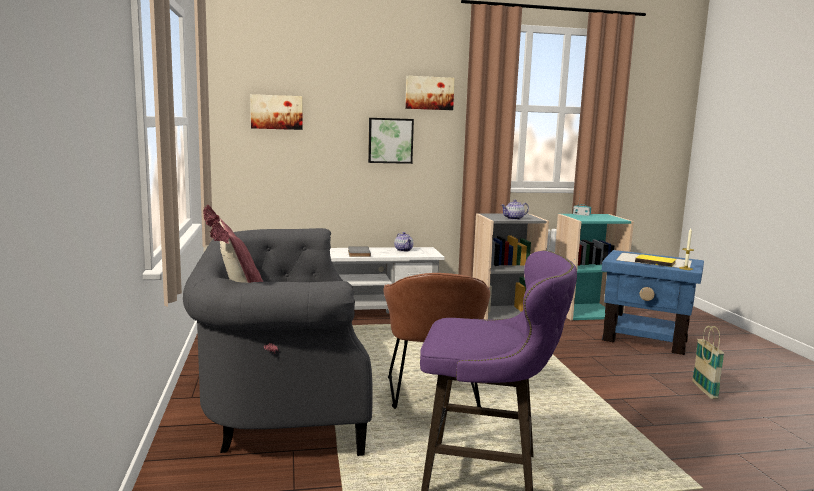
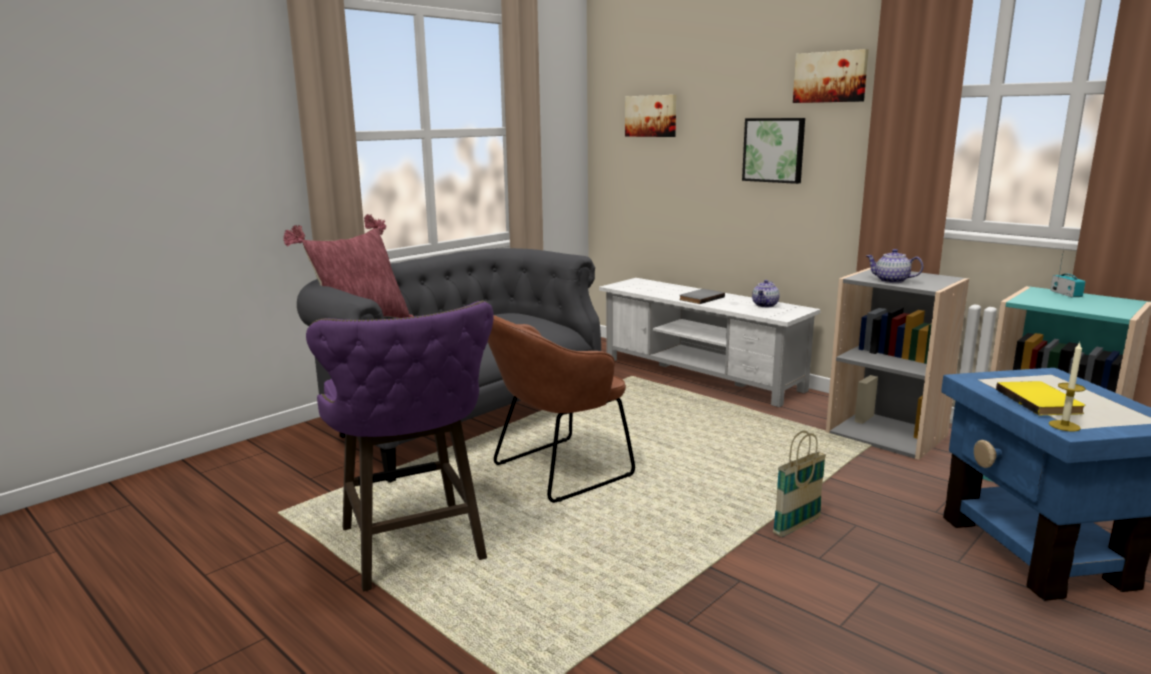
camera: 55 degrees right, 5 degrees up
(704, 390) = (904, 648): basket -> basket (797, 526)

